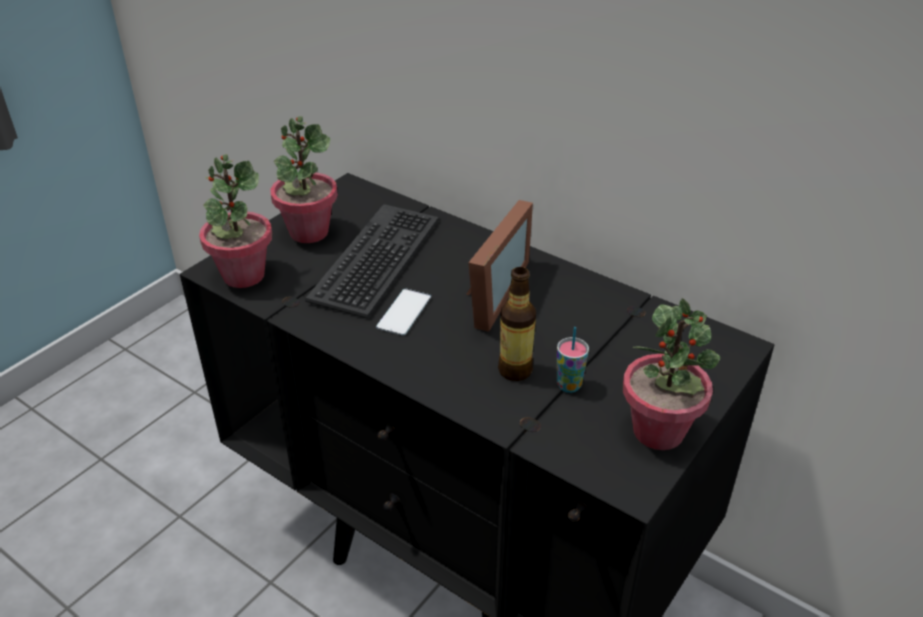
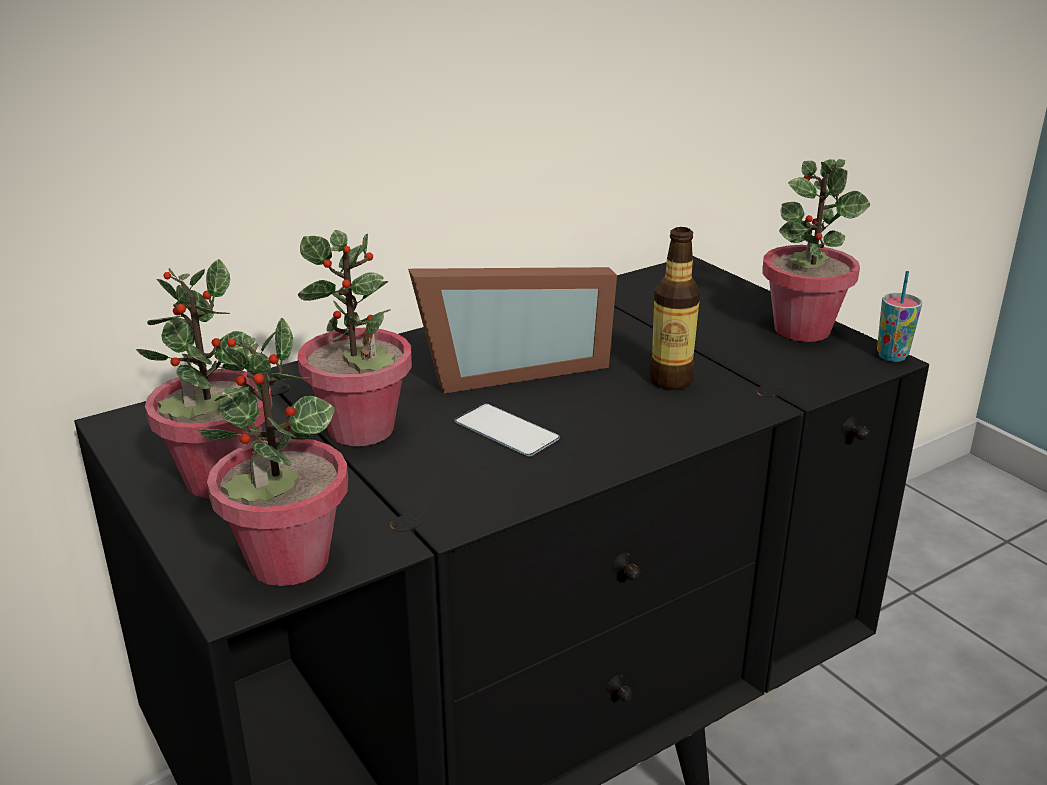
camera: 70 degrees left, 10 degrees down
(378, 259) = (361, 429): keyboard -> potted plant
(488, 294) = (509, 369): picture frame -> picture frame turned 120 degrees clockwise
(569, 385) = (712, 356): cup -> cup (892, 356)

